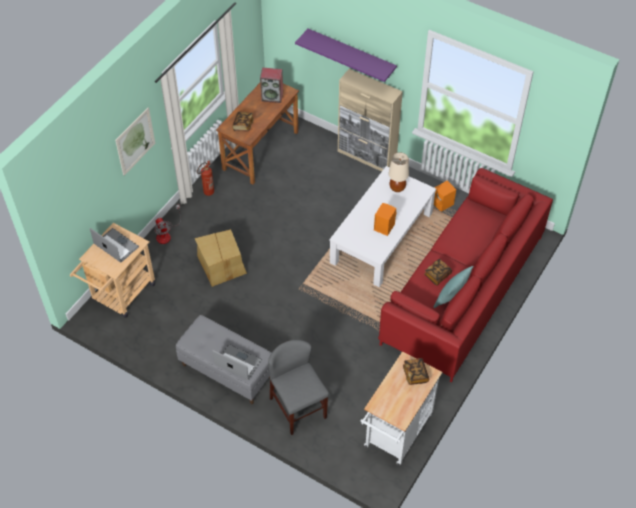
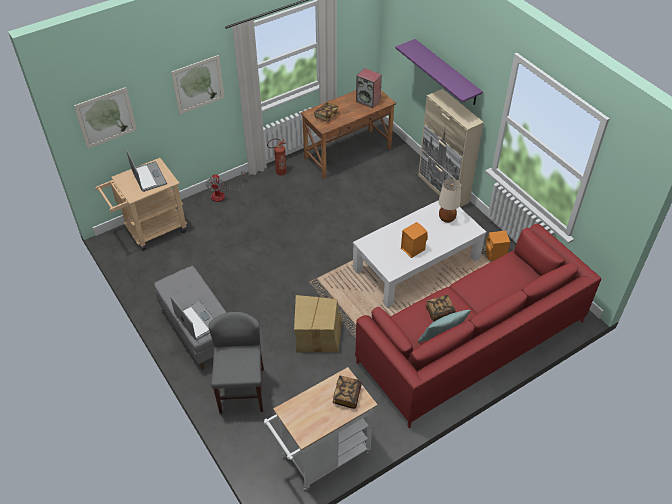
camera: 25 degrees right, 5 degrees down
(71, 206) = (106, 118): none -> picture
(222, 265) = (253, 236): cardboard box -> cardboard box (317, 334)

